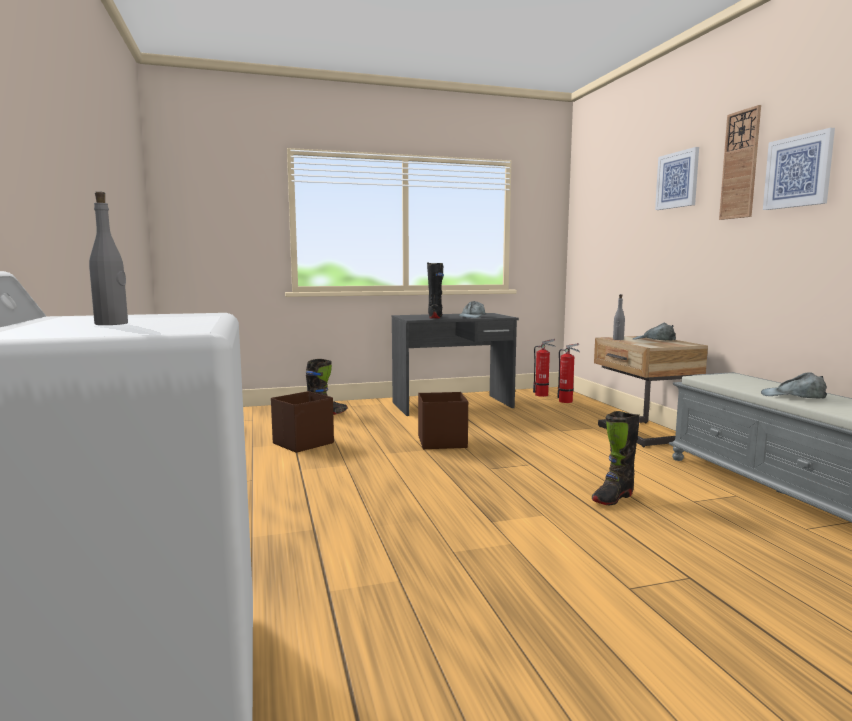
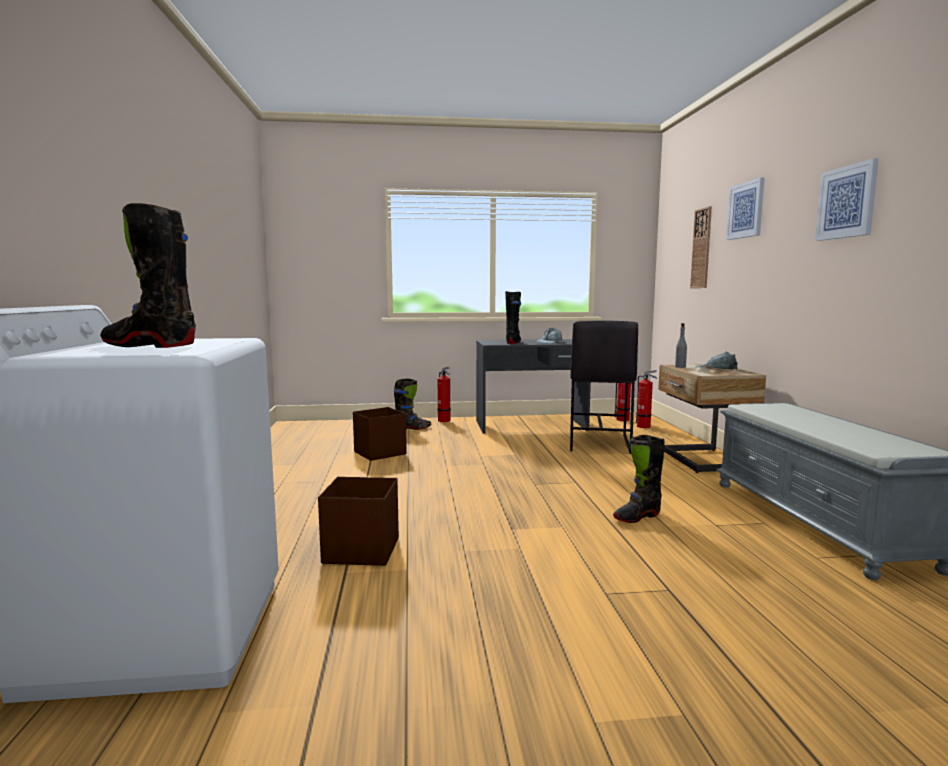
camera: 10 degrees right, 0 degrees up
(112, 324) = (150, 346): grey bottle -> black boot
(358, 403) = (444, 421): none -> fire extinguisher
(441, 442) = (502, 458): brown storage box -> brown storage box (360, 550)
(530, 420) = (598, 443): none -> grey stool
(740, 165) = (798, 195): wall clock -> wall clock (701, 248)
(793, 396) = (823, 427): grey cap -> none

